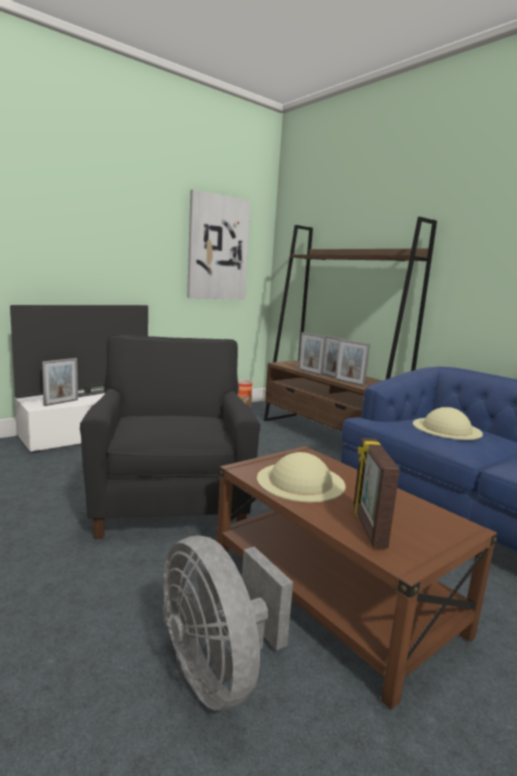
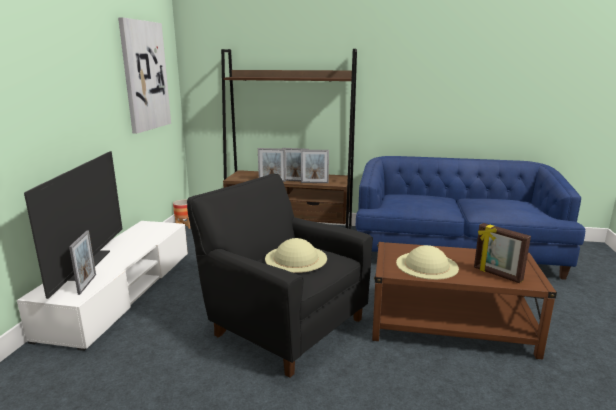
camera: 40 degrees left, 5 degrees up
(218, 670) = (475, 393): grey fan -> none
(446, 428) = (420, 200): beige hat -> beige hat (296, 258)

